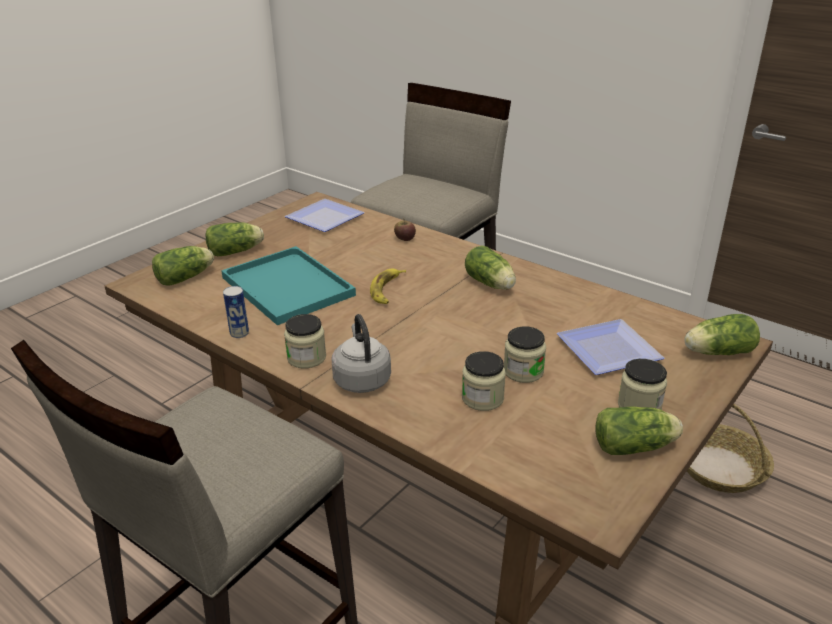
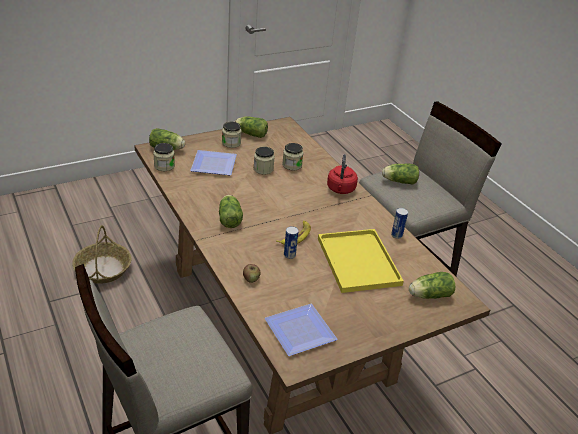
camera: 160 degrees left, 5 degrees up
(237, 251) = (387, 312): lettuce -> lettuce (398, 181)
(285, 286) = (360, 262): turquoise tray -> yellow tray
(306, 358) = (363, 208): jar -> jar (164, 166)
(361, 379) = (340, 189): grey kettle -> red kettle
(379, 269) = (289, 255): none -> can

